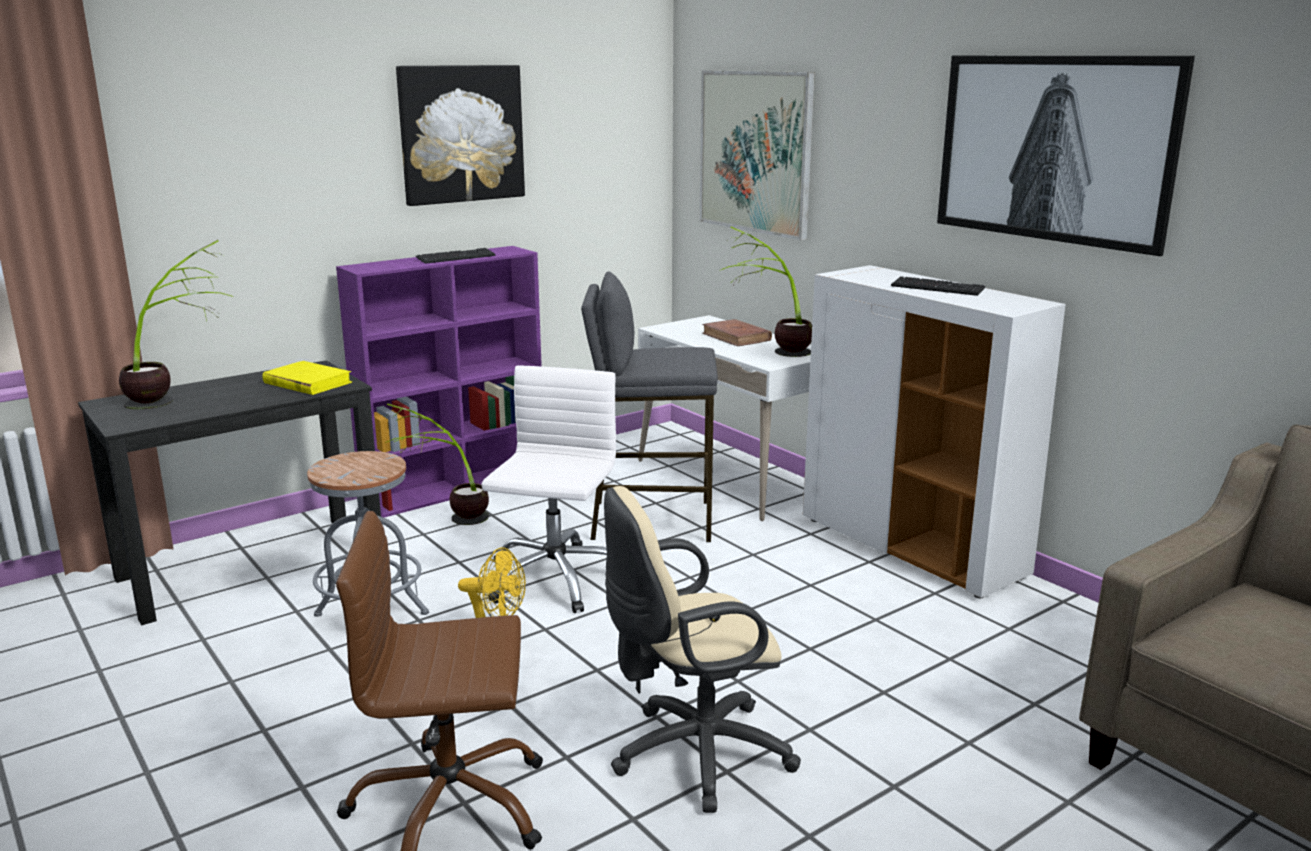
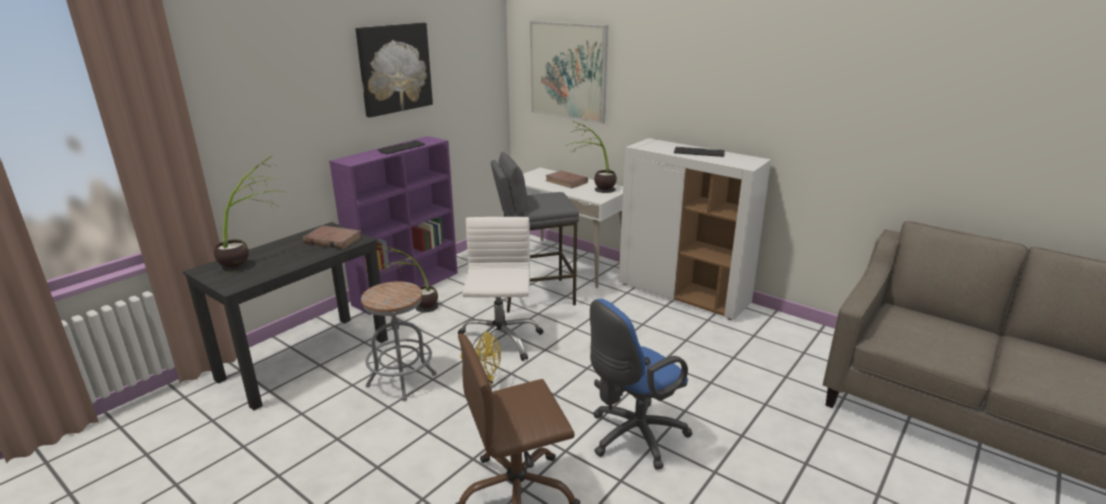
camera: 15 degrees left, 5 degrees up
(307, 383) = (332, 240): yellow book -> brown book
(692, 755) = (632, 437): beige office chair -> blue office chair
(1052, 149) = (762, 74): picture -> none

